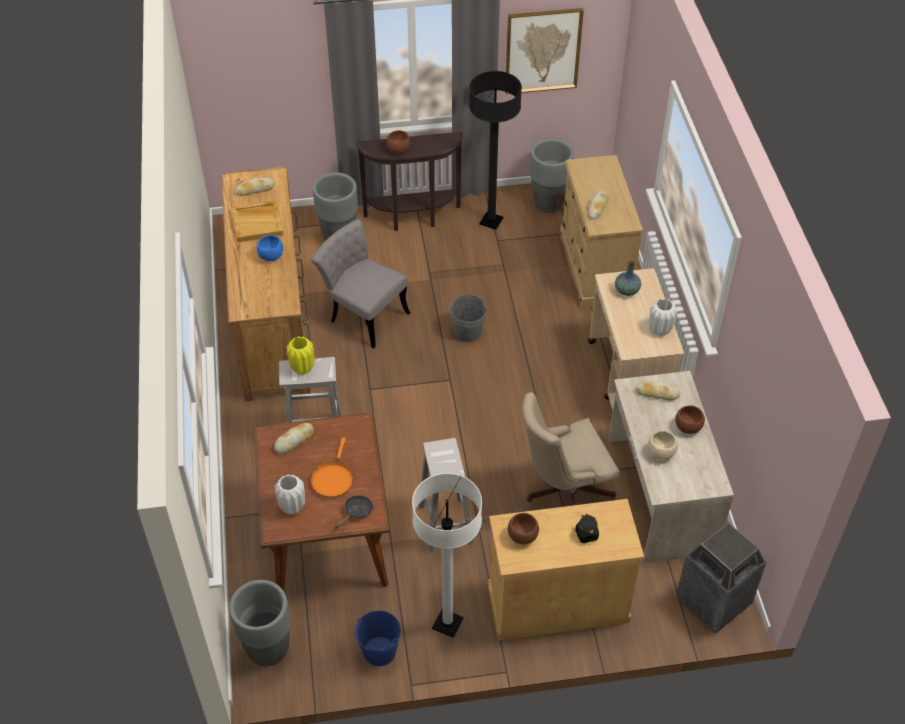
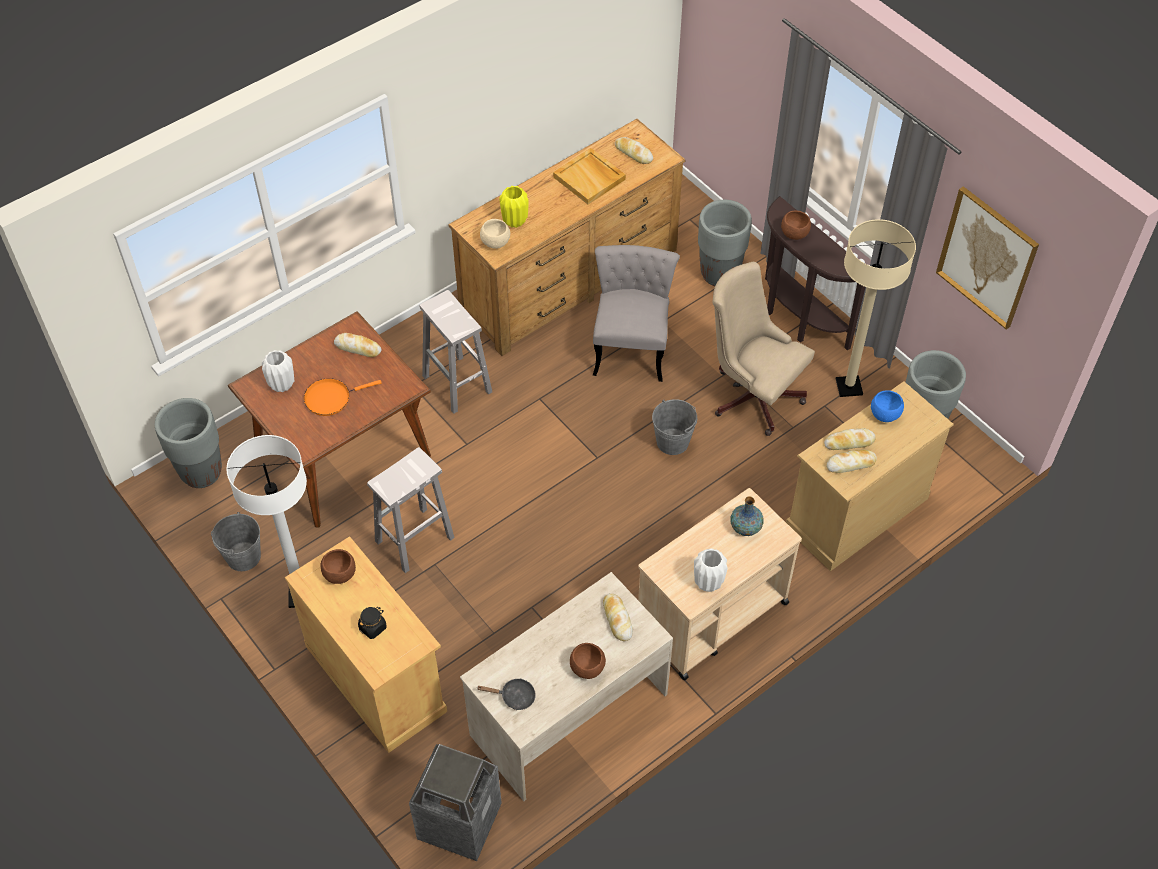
camera: 60 degrees right, 5 degrees up
(271, 256) = (553, 210): blue bowl -> blue bowl (885, 414)
(302, 368) = (450, 311): yellow vase -> yellow vase (515, 221)
(356, 512) = (303, 434): black frying pan -> black frying pan (514, 697)
(379, 651) = (243, 556): blue bucket -> grey bucket
(491, 221) = (849, 387): black floor lamp -> beige floor lamp
(563, 491) = (517, 622): beige office chair -> beige office chair (752, 393)
(615, 214) = (850, 464): none -> bread
(661, 453) = (535, 656): beige bowl -> beige bowl (496, 243)

